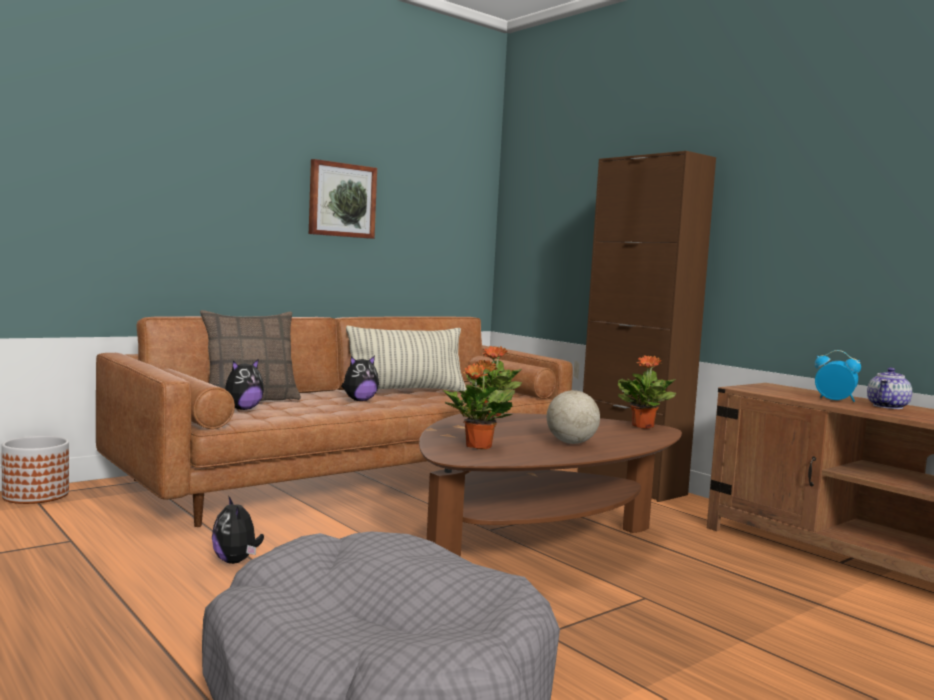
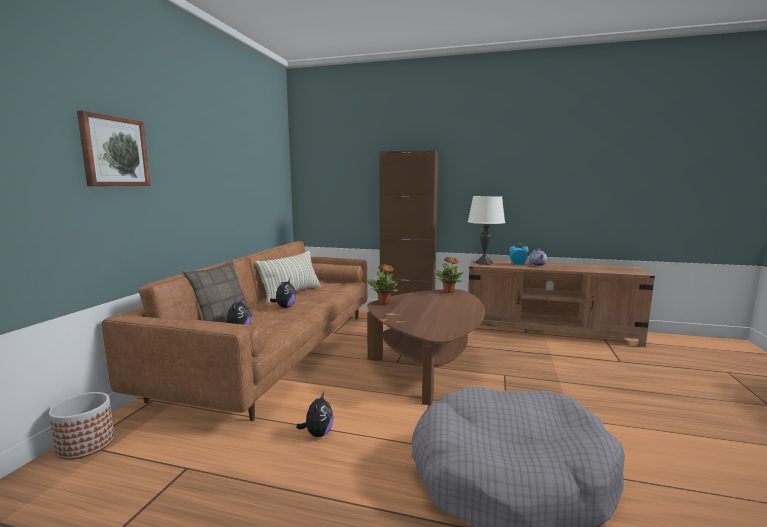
camera: 35 degrees left, 5 degrees up
(236, 561) = (318, 434): plush toy -> plush toy turned 105 degrees counterclockwise
(341, 200) = (226, 178): picture -> picture (114, 151)
(478, 447) = (429, 325): potted plant -> none
(571, 443) = (452, 310): globe -> none
(768, 388) = (484, 263): none -> white table lamp

